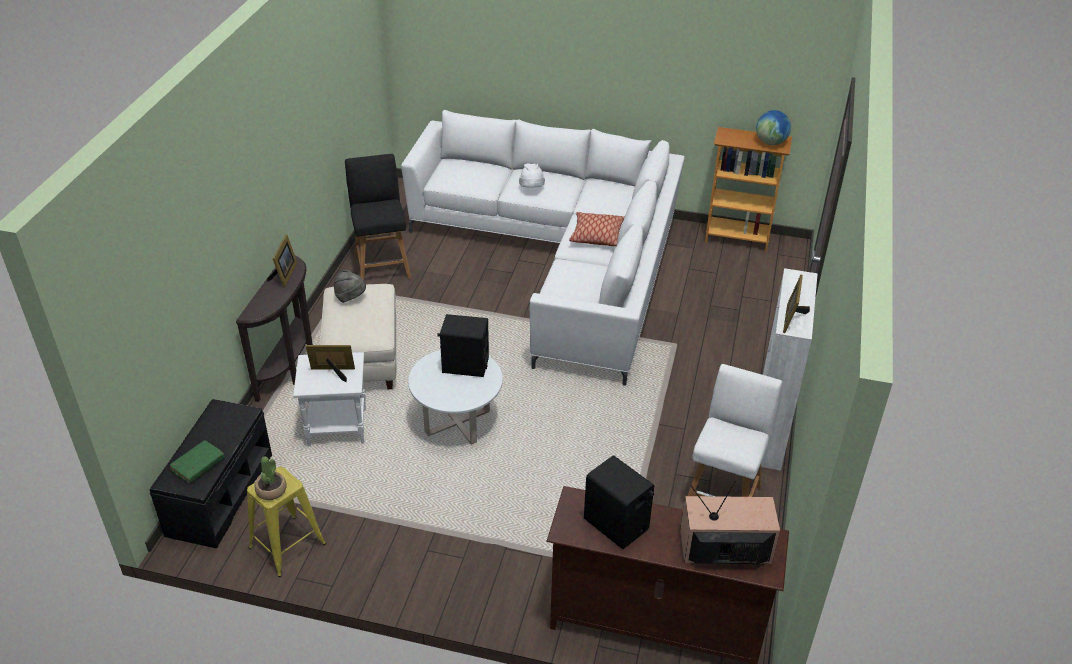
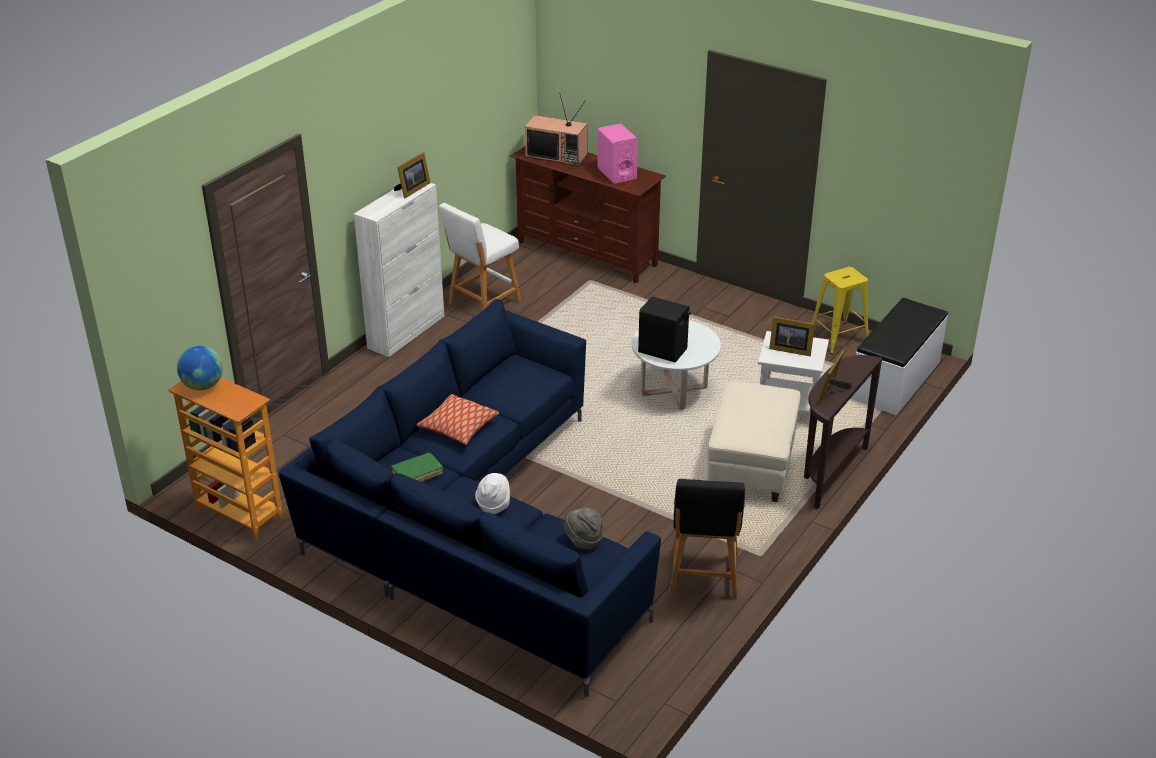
camera: 160 degrees left, 5 degrees down
(198, 465) = (909, 317): green book -> green book (417, 474)
(219, 494) = (896, 380): black bench -> white bench
(271, 490) = (848, 274): potted plant -> none
(350, 298) = (760, 431): grey hat -> grey hat (583, 541)
(563, 261) = (474, 531): white sofa -> blue sofa
(616, 524) = (616, 173): black speaker -> pink speaker

